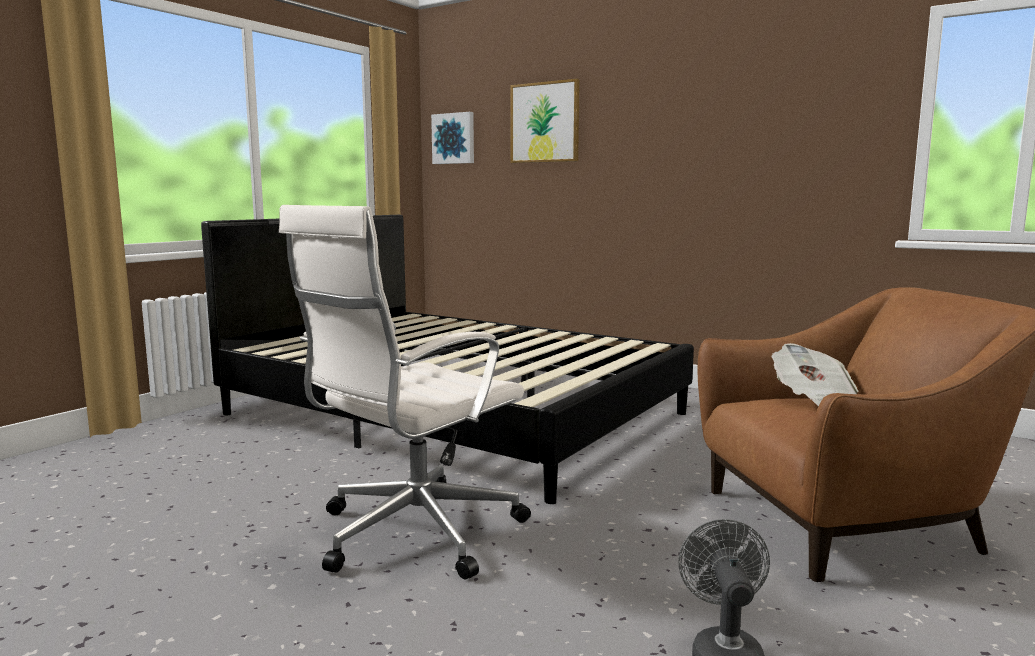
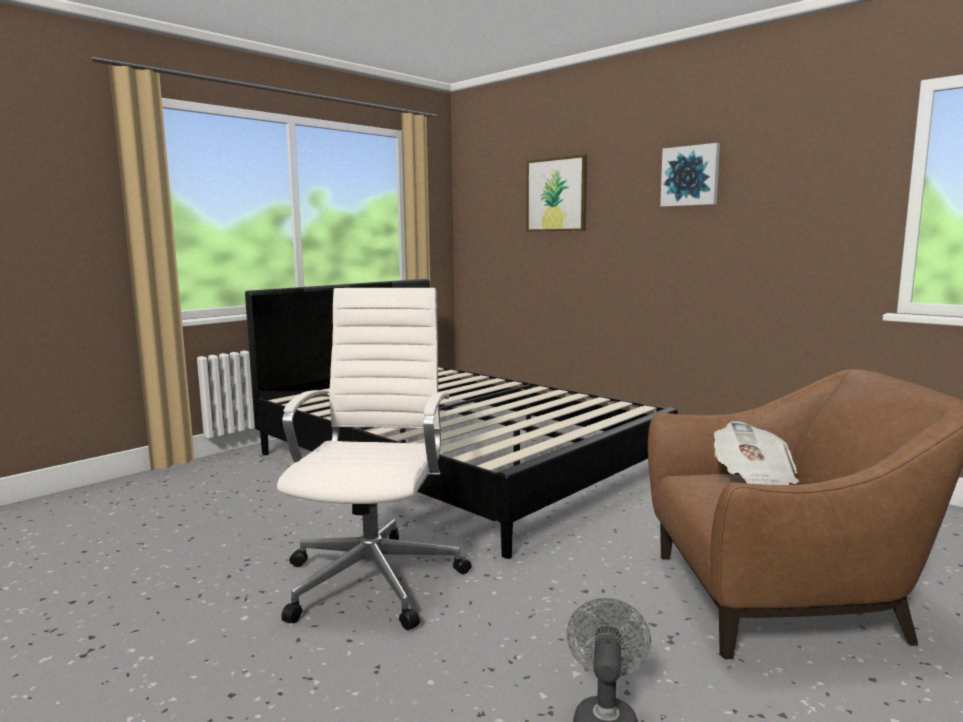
camera: 10 degrees right, 0 degrees up
(412, 533) = (375, 578): white office chair -> white office chair turned 135 degrees clockwise
(454, 138) = (479, 209): picture -> picture (690, 176)

